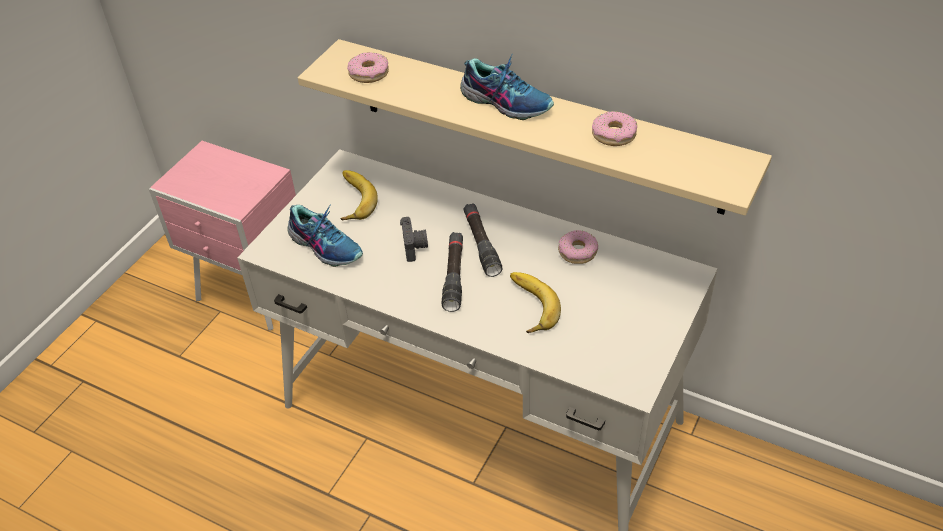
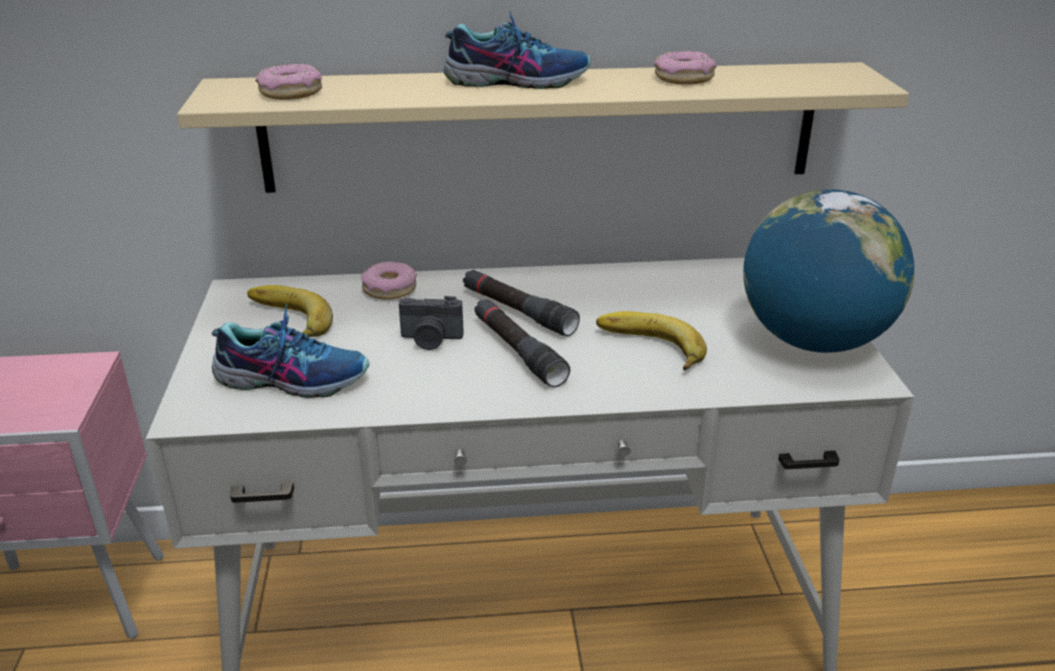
camera: 35 degrees left, 15 degrees down
(415, 247) = (431, 340): camera -> camera turned 135 degrees clockwise
(577, 252) = (641, 284): donut -> donut (389, 289)
(635, 344) = (813, 341): none -> globe

